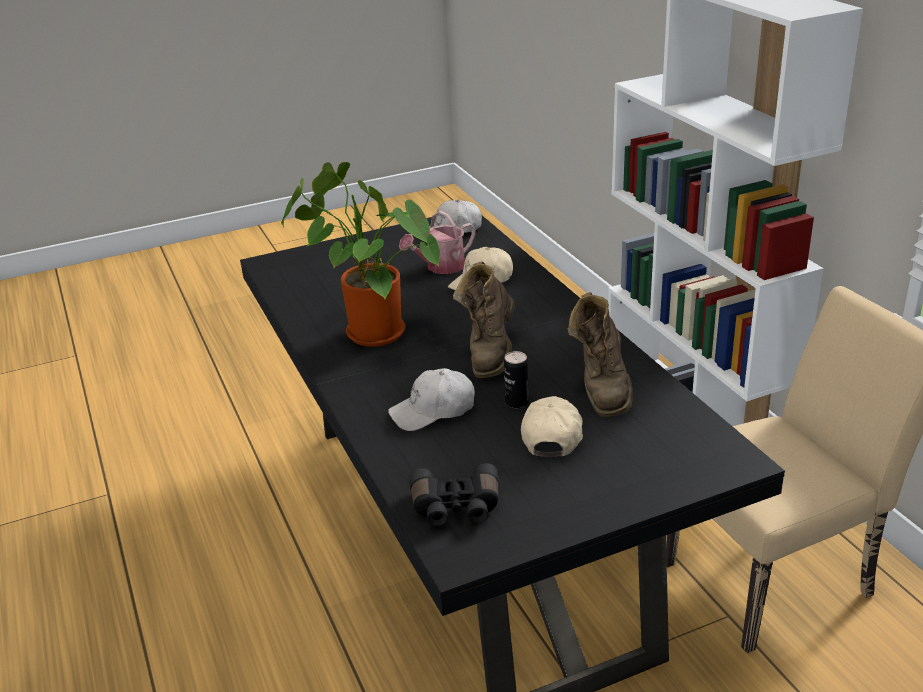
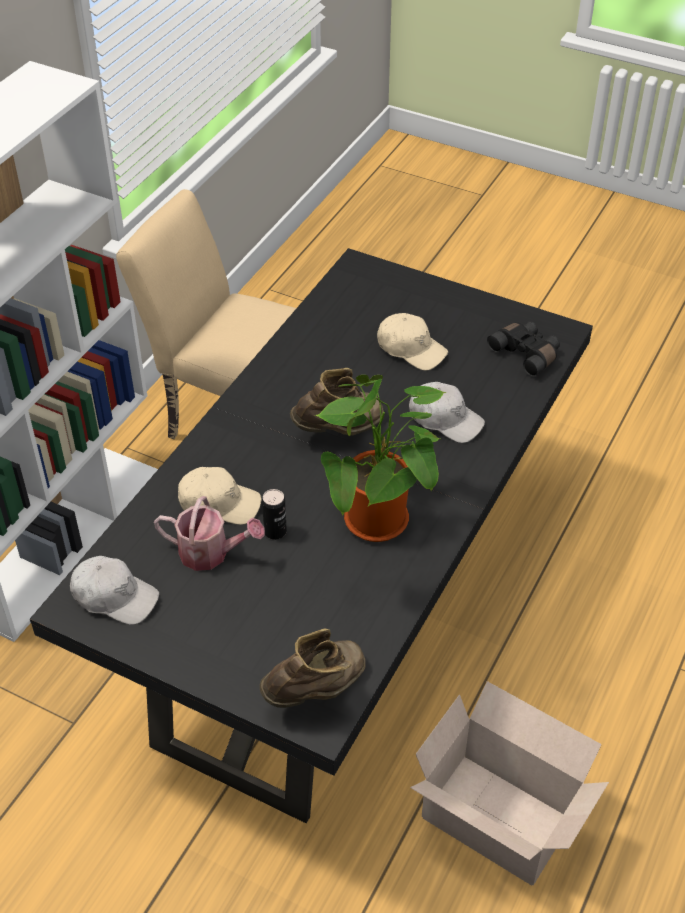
camera: 130 degrees left, 15 degrees up
(210, 518) = (500, 822): none -> cardboard box
(516, 402) = (391, 383): can -> can (275, 532)
(552, 435) = (411, 349): beige cap -> beige cap turned 120 degrees counterclockwise
(602, 389) = (332, 350): brown boot -> brown boot (317, 692)

